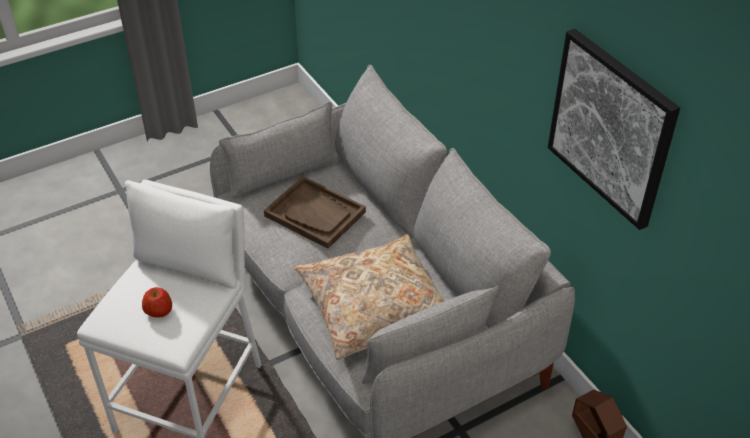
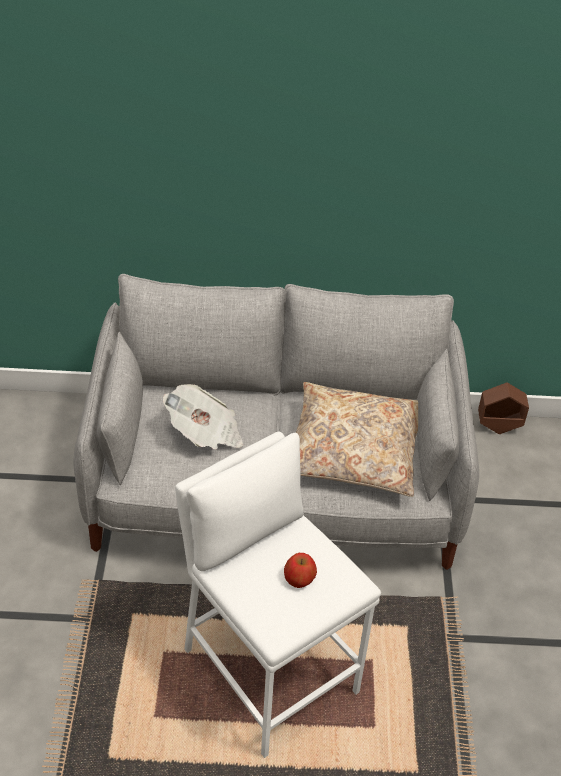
camera: 60 degrees left, 0 degrees up
(315, 214) = (205, 433): brown tray -> newspaper
(611, 128) = (474, 163): picture -> none

